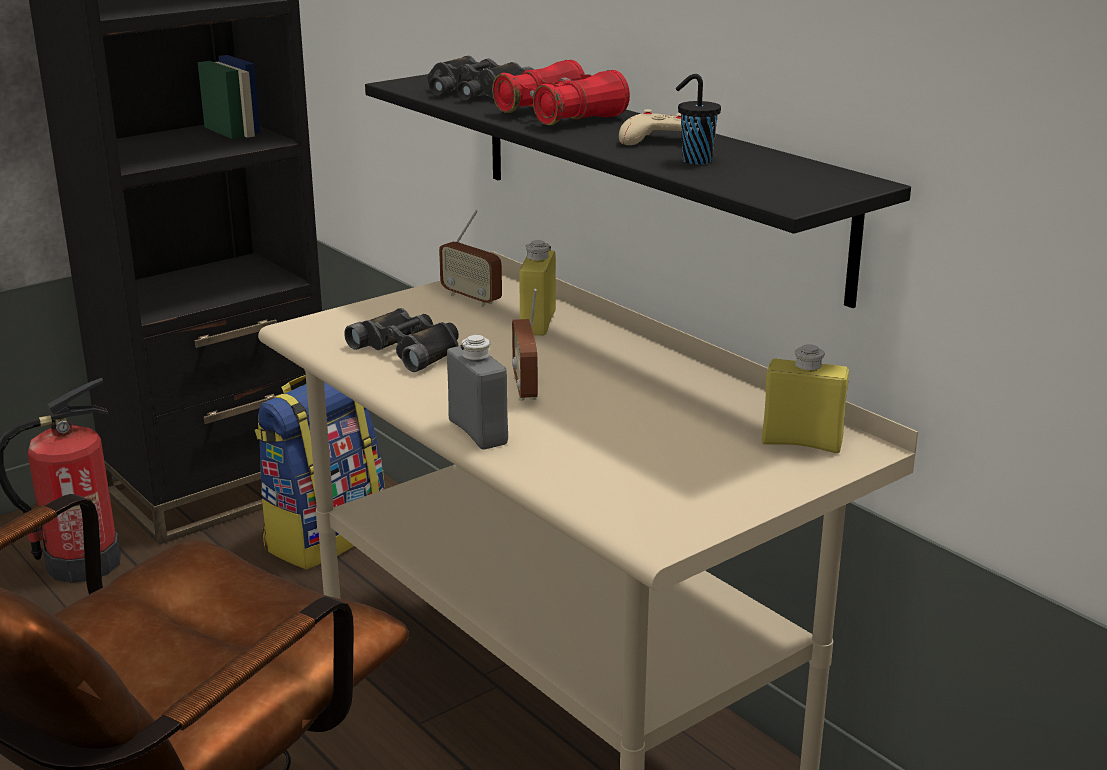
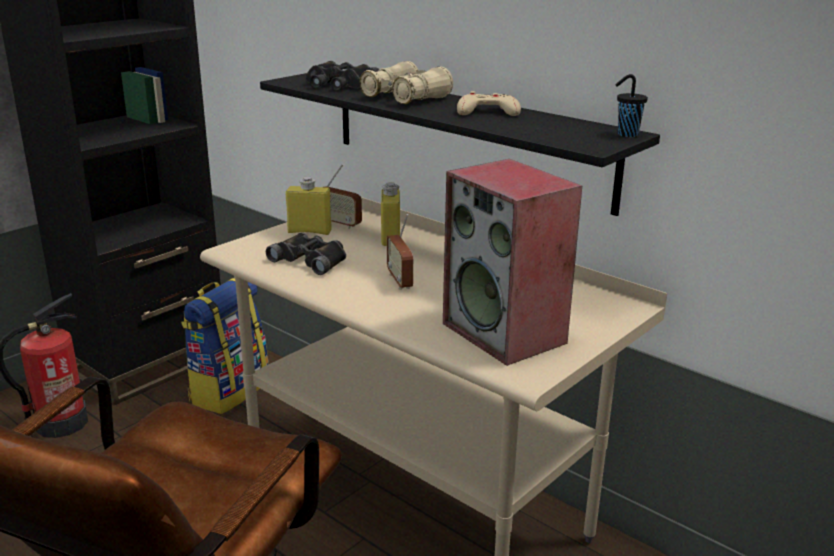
camera: 10 degrees left, 0 degrees up
(478, 432) = (380, 313): grey bottle -> none
(560, 115) = (406, 98): red binoculars -> beige binoculars
(650, 475) = (506, 333): none -> speaker
(695, 161) = (514, 123): black cup -> black cup (626, 134)
(801, 443) = (593, 305): yellow bottle -> yellow bottle (309, 231)

